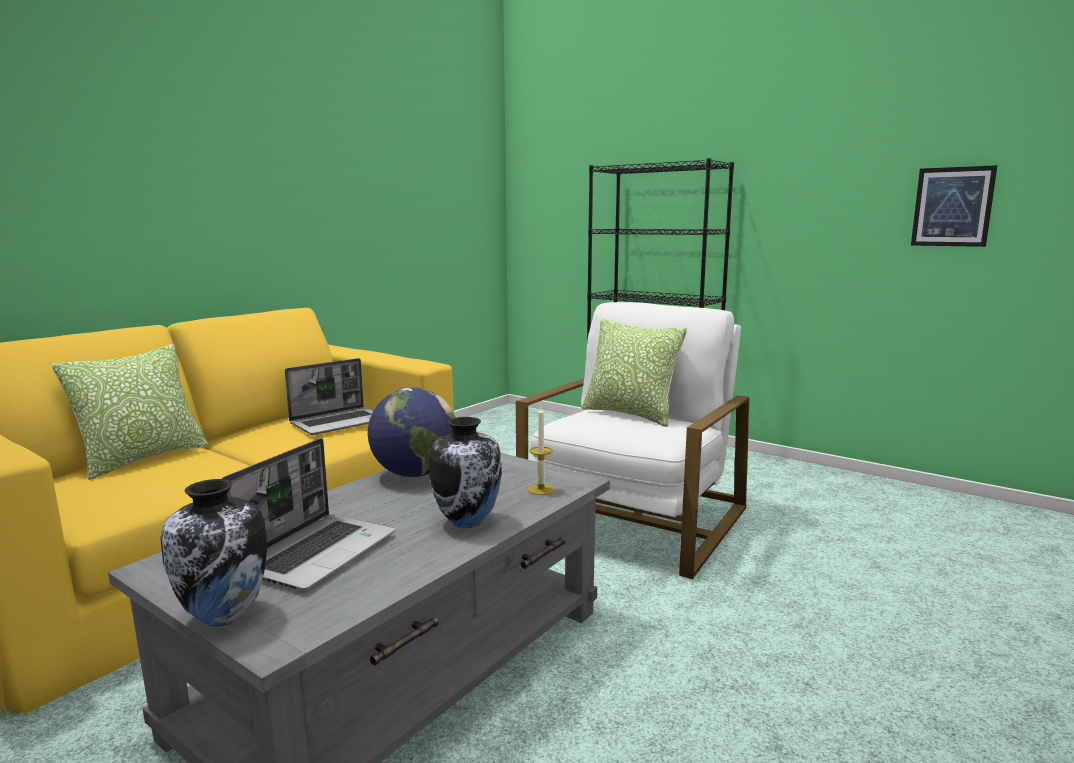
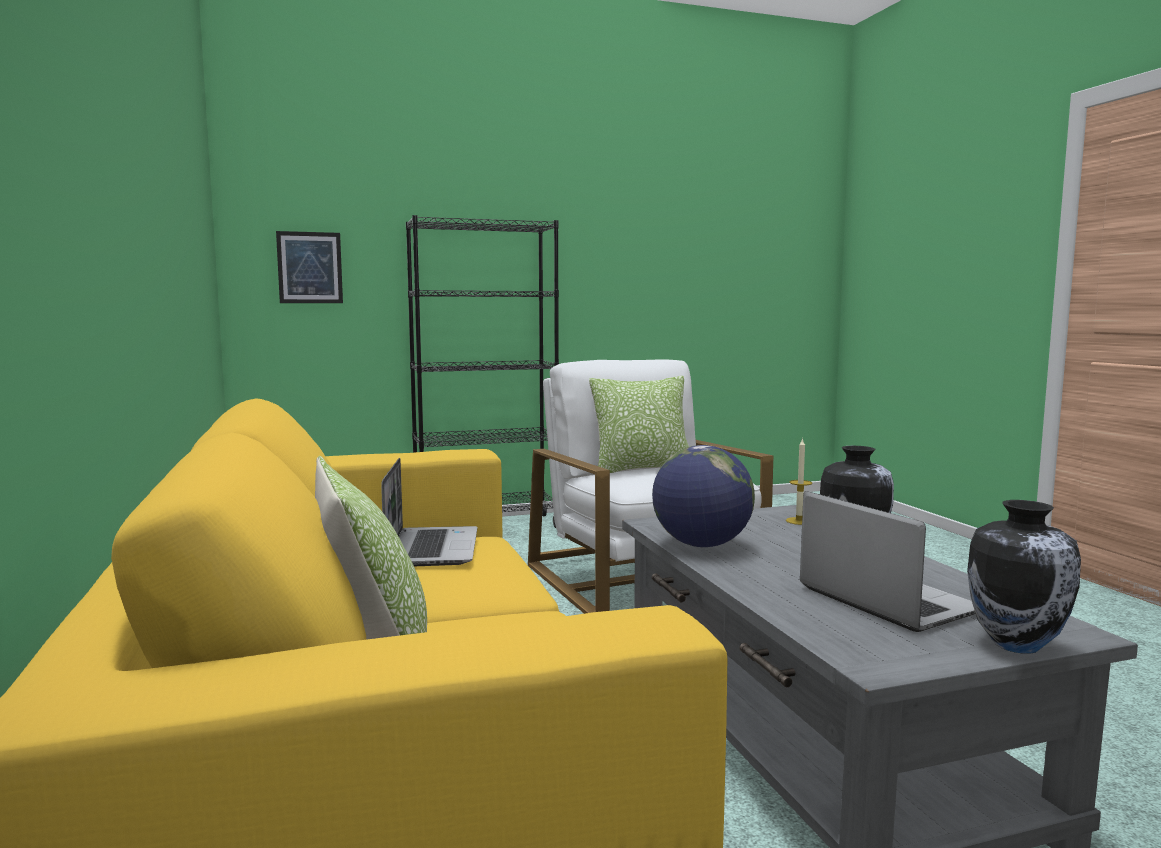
camera: 55 degrees left, 5 degrees down
(952, 207) = (711, 275): picture -> picture (310, 267)

